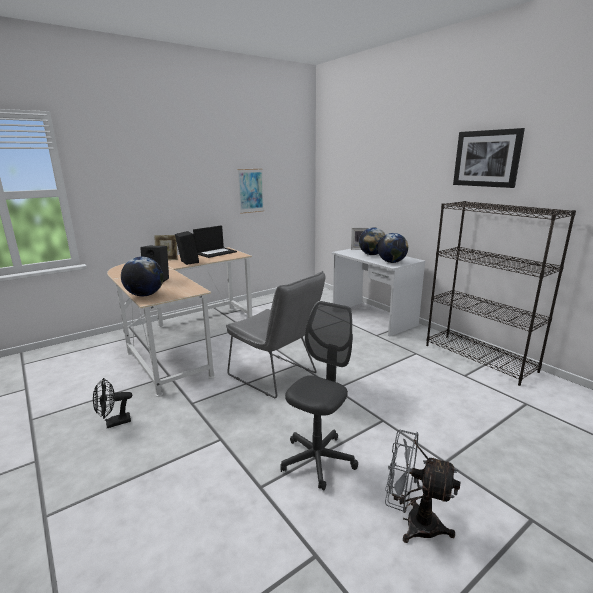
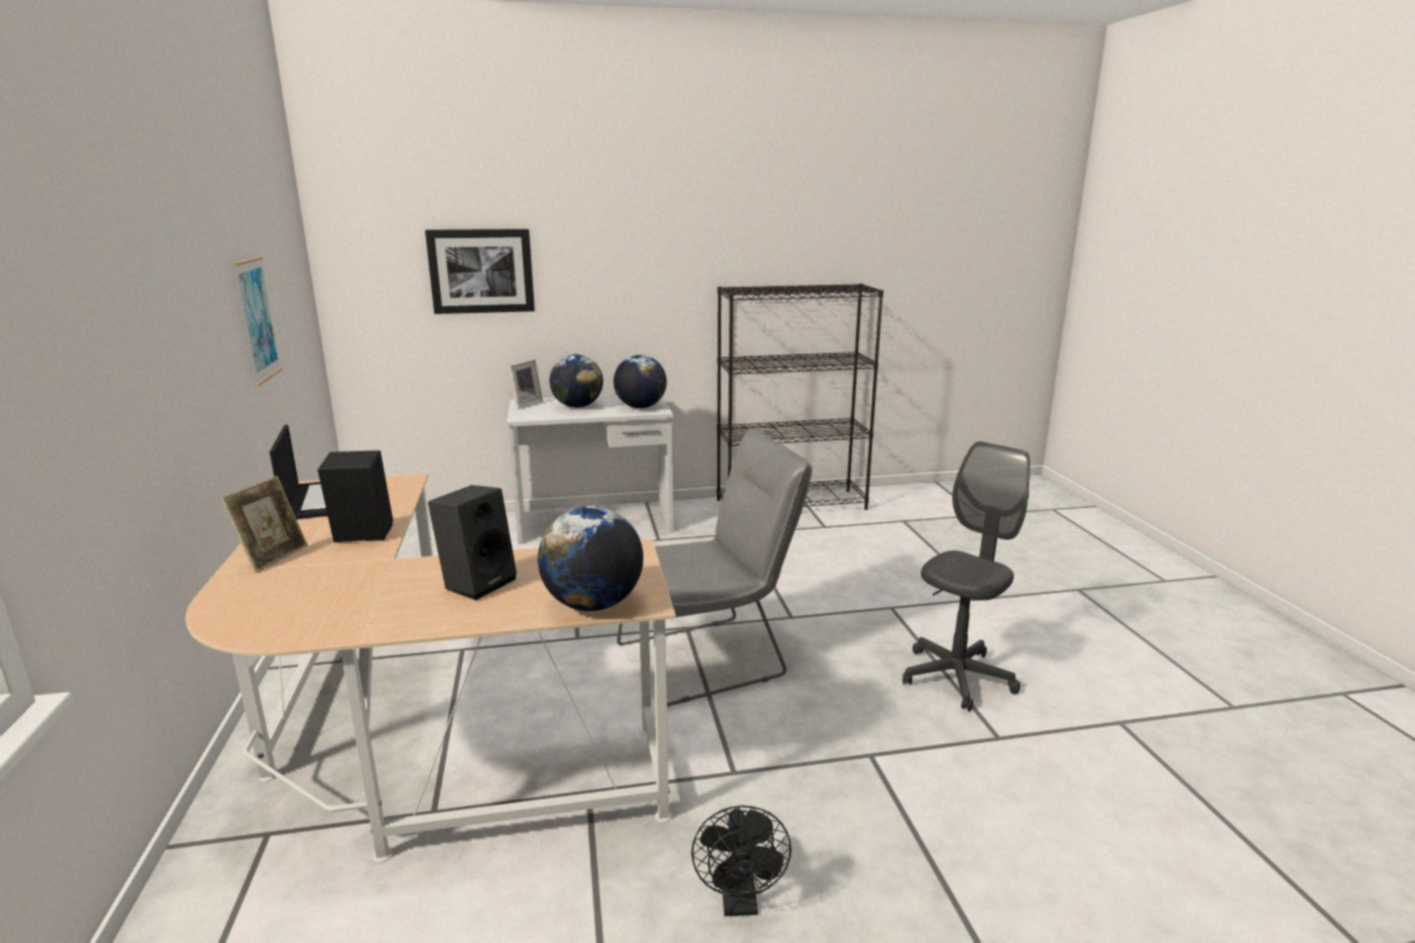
camera: 65 degrees left, 0 degrees up
(317, 460) = (956, 677): grey office chair -> grey office chair turned 75 degrees clockwise
(413, 522) = (1075, 648): grey fan -> none
(486, 158) = (738, 222): picture -> picture (481, 271)

